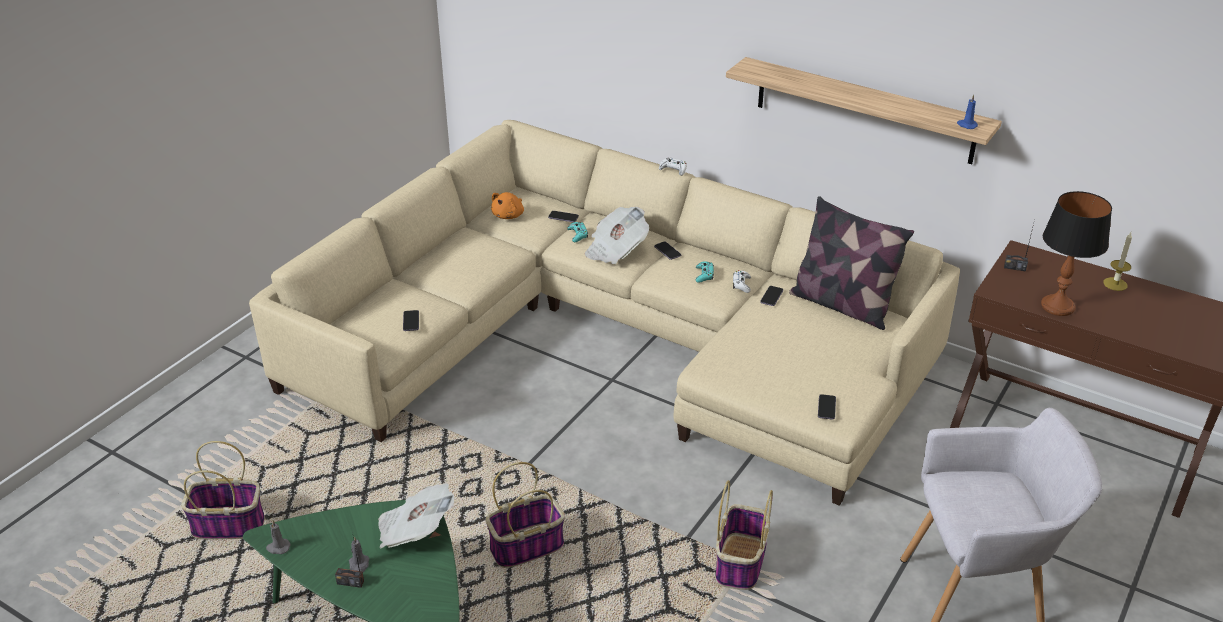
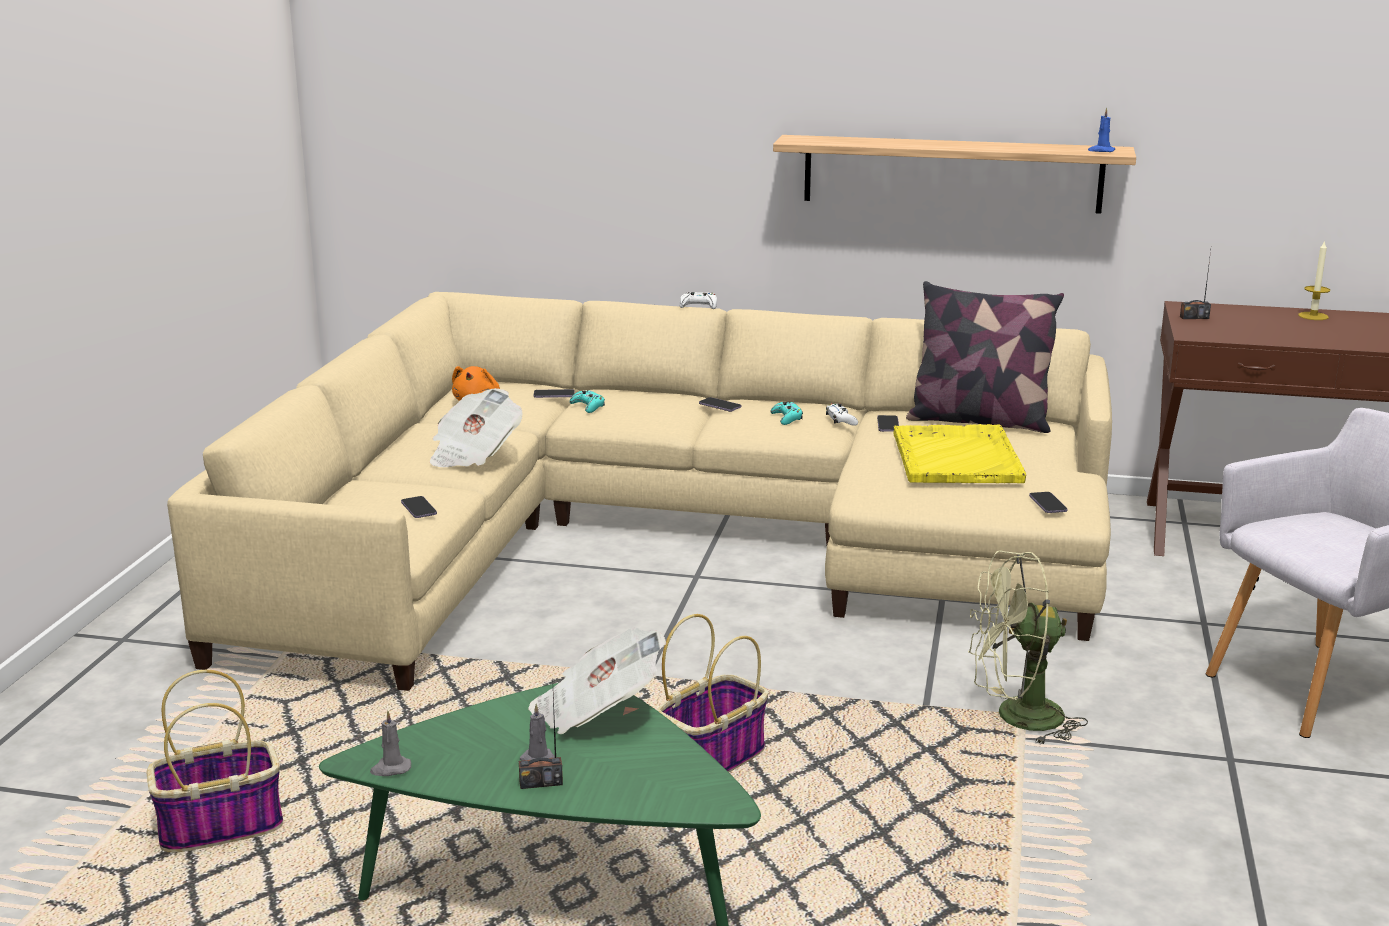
camera: 20 degrees left, 15 degrees down
(615, 250) = (650, 413): newspaper -> newspaper (473, 454)
(740, 563) = (1016, 718): basket -> green fan
(793, 345) = (956, 457): none -> yellow tray
(1057, 306) = (1274, 337): table lamp -> none

